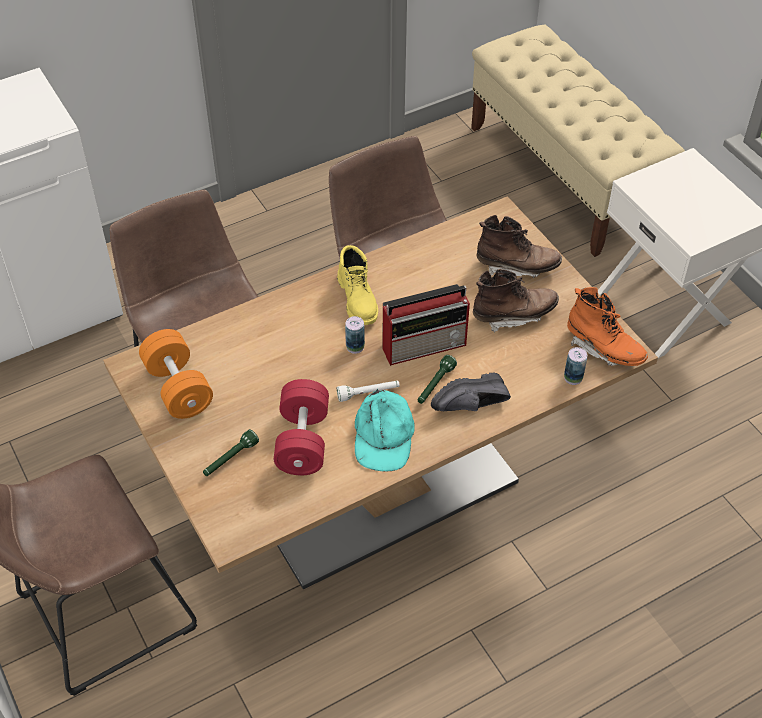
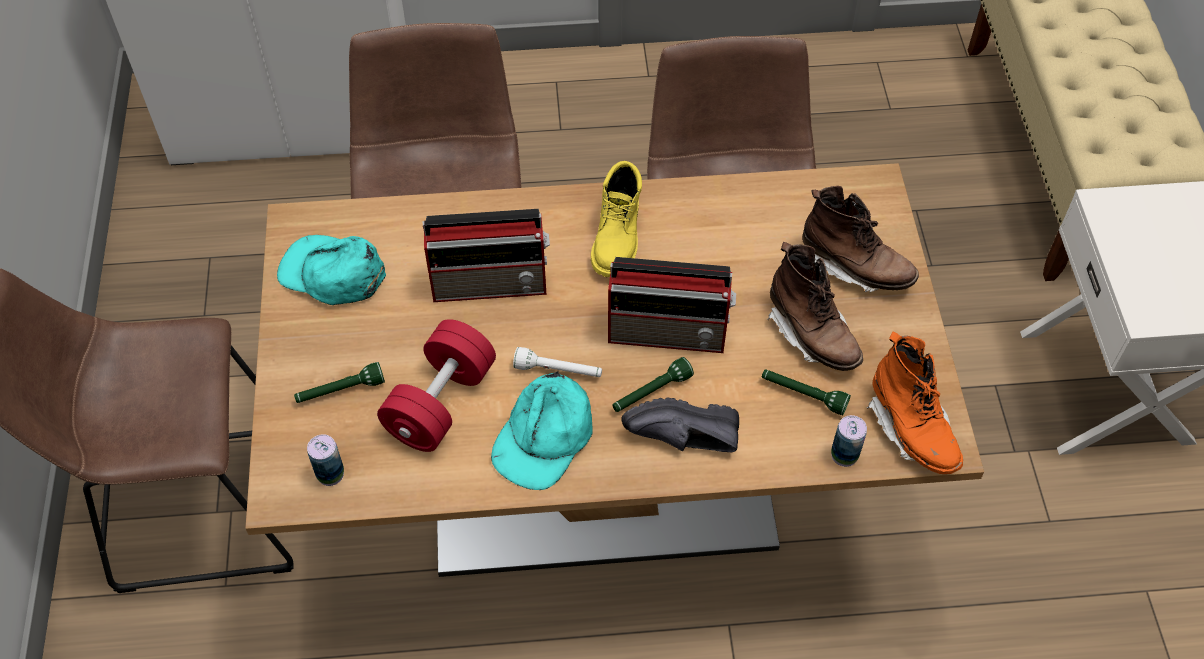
camera: 25 degrees right, 5 degrees up
(178, 388) = (332, 273): orange dumbbell -> turquoise cap
(292, 356) = (492, 283): none -> radio
(355, 347) = (577, 300): can -> can (330, 474)
(513, 315) = (812, 334): brown boot -> brown boot turned 45 degrees clockwise
(528, 352) = (803, 395): none -> green flashlight

